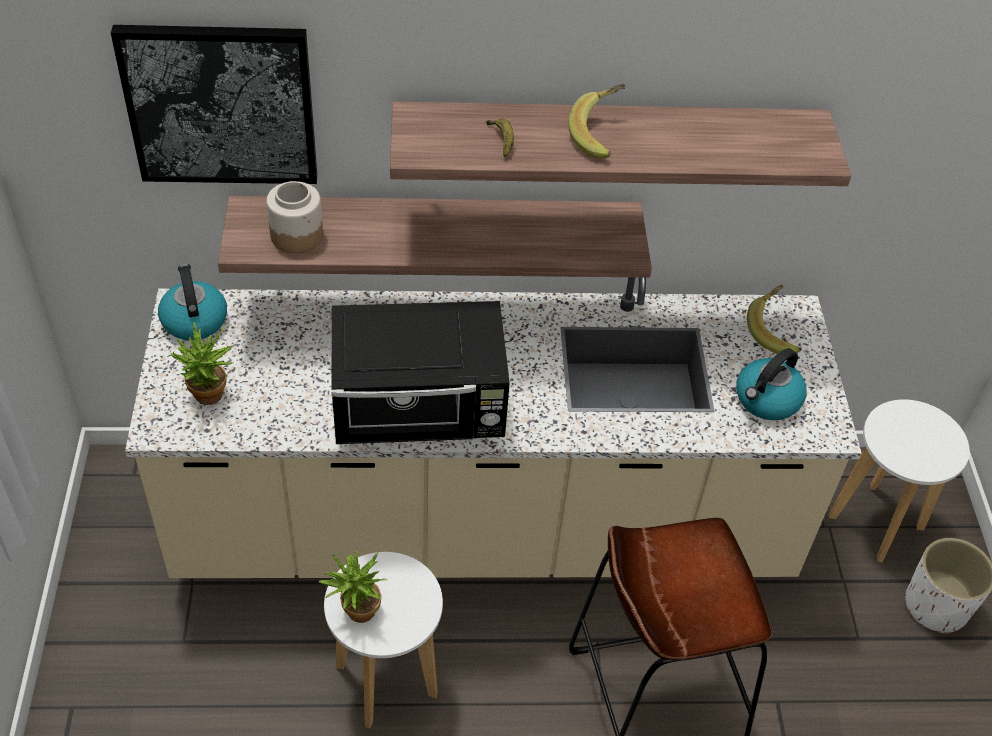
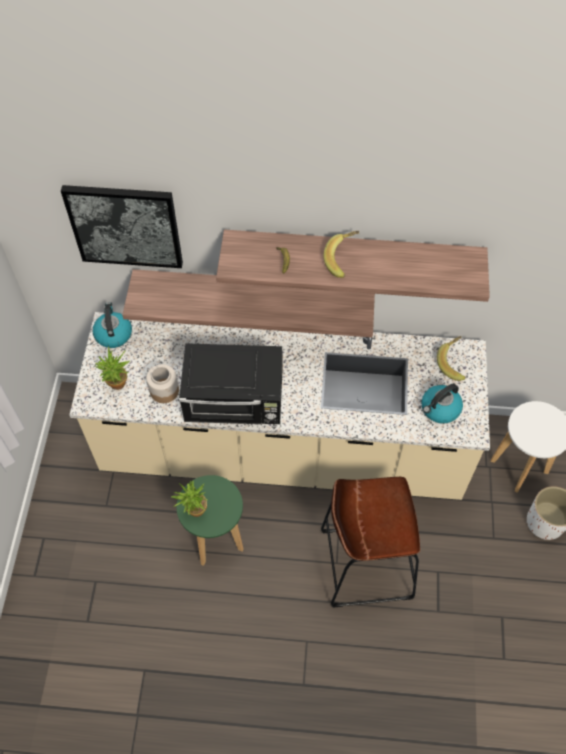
camera: 10 degrees right, 10 degrees up
(297, 235) = (168, 298): jar -> jar (164, 390)
(387, 680) = (216, 538): white stool -> green stool

